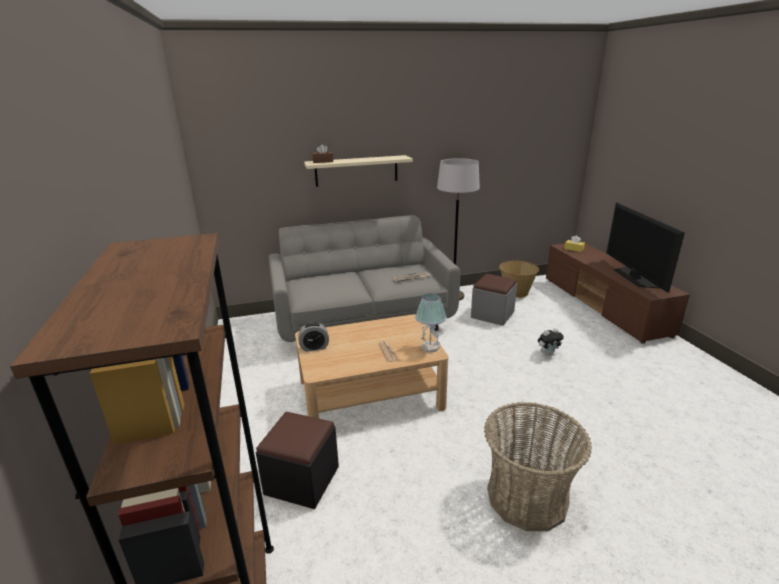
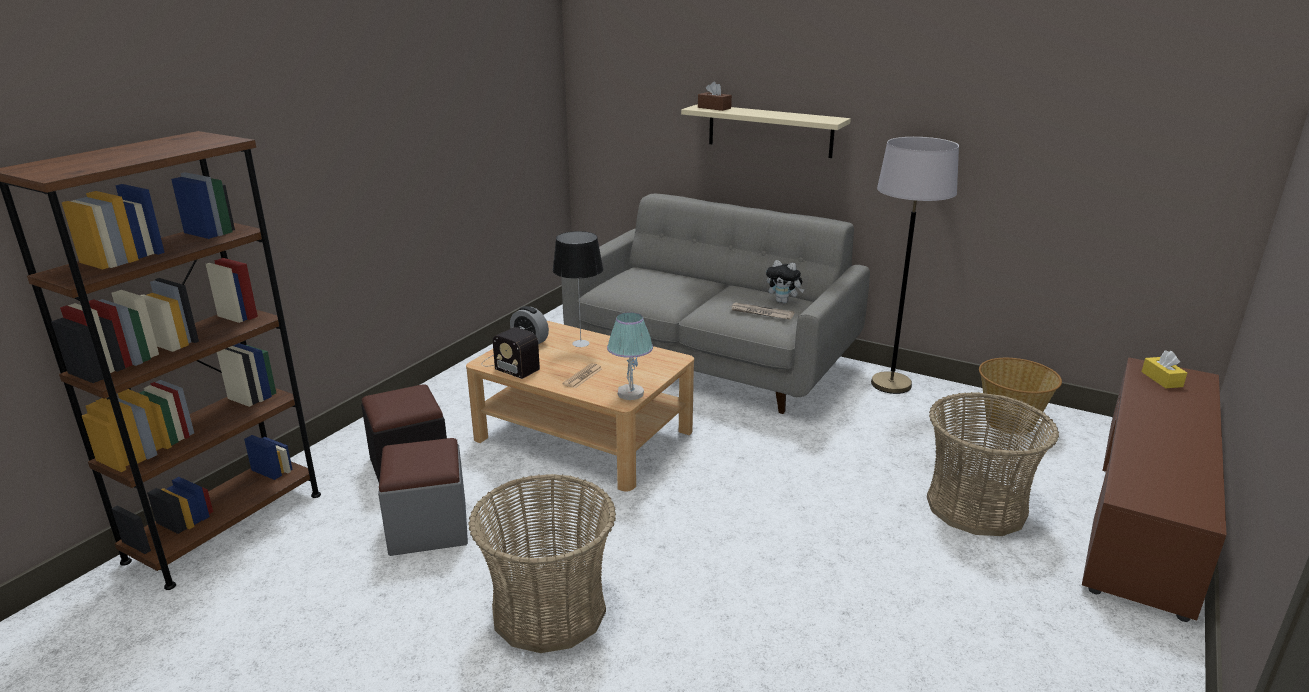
camera: 45 degrees right, 0 degrees up
(333, 367) = (509, 364): none -> radio
(347, 334) = (581, 343): none -> table lamp
(492, 315) = (902, 431): grey ottoman -> grey ottoman (428, 528)
(548, 354) = (882, 514): plush toy -> plush toy (783, 301)
(565, 332) = (976, 506): none -> basket
(634, 277) = (1170, 463): television -> none

